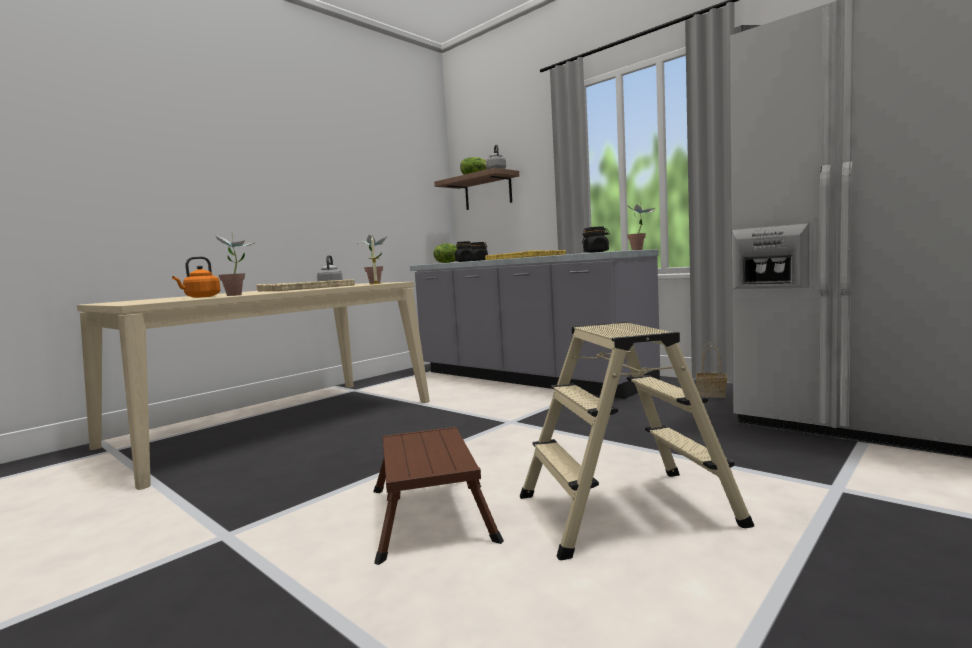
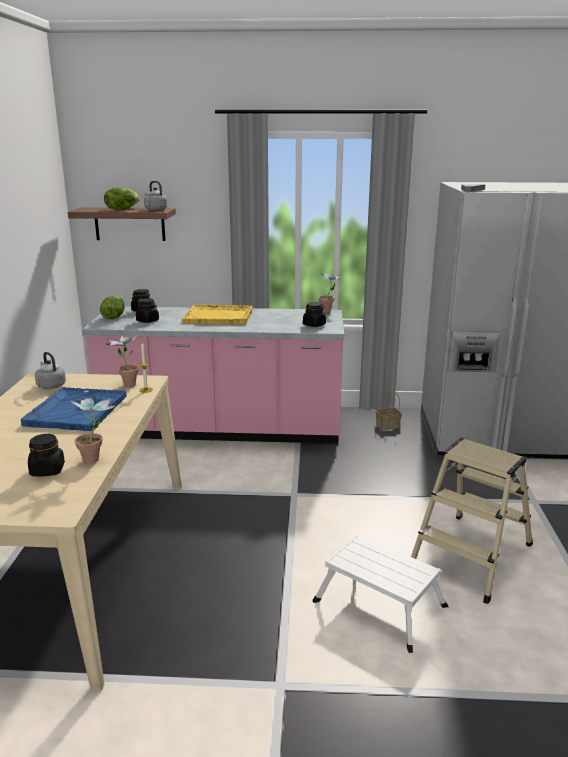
camera: 40 degrees left, 15 degrees up
(201, 297) = (47, 470): orange kettle -> black jar
(305, 288) = (76, 411): beige tray -> blue tray
(430, 513) = (379, 603): brown step ladder -> white step ladder
(528, 378) = (222, 430): grey counter -> pink counter

